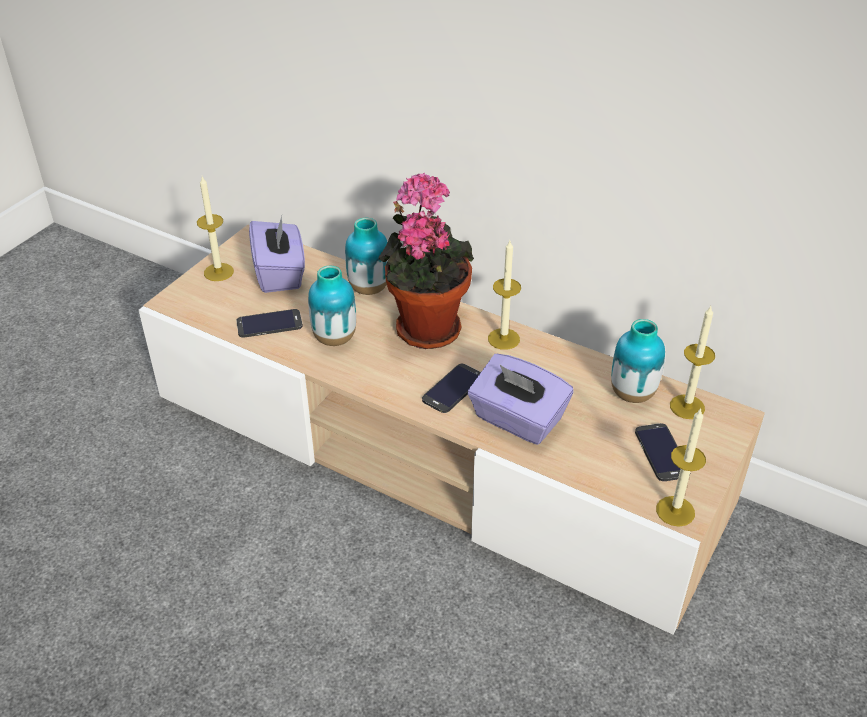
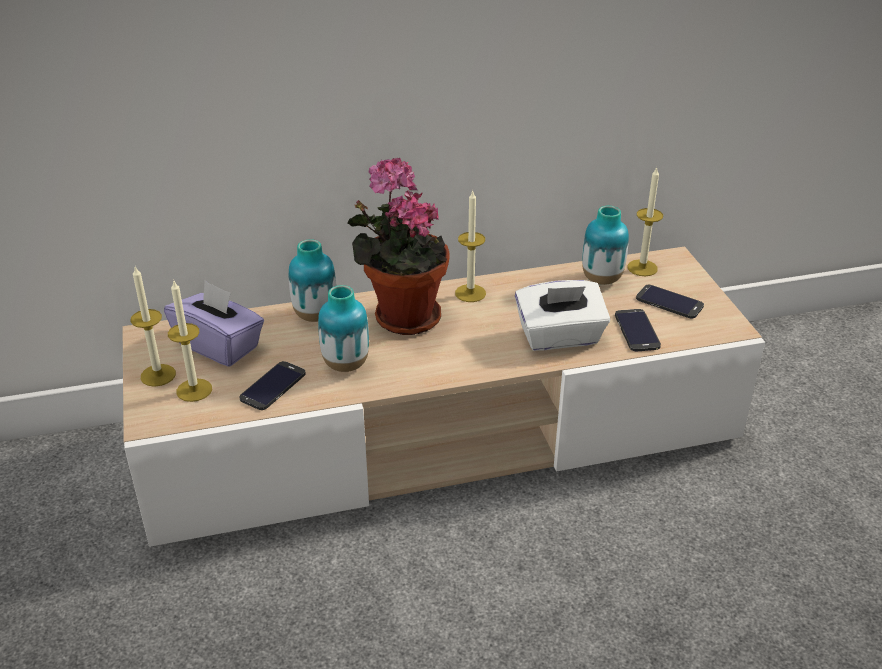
camera: 45 degrees left, 5 degrees down
(453, 388) = (487, 344): phone -> phone (637, 330)
(517, 420) = (560, 337): purple tissue box -> white tissue box
(675, 511) = (726, 329): candle -> candle (194, 390)

